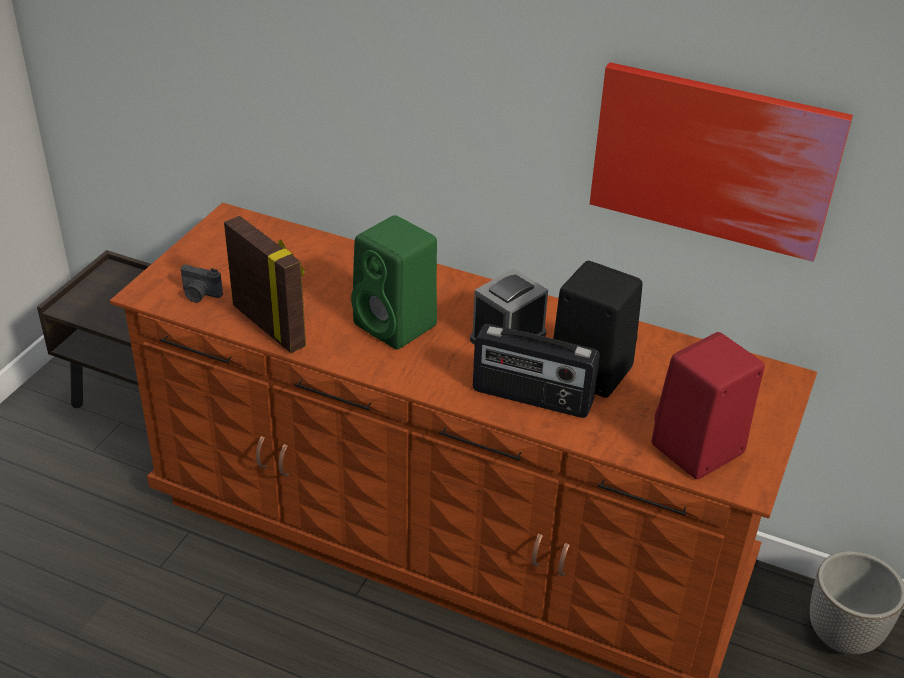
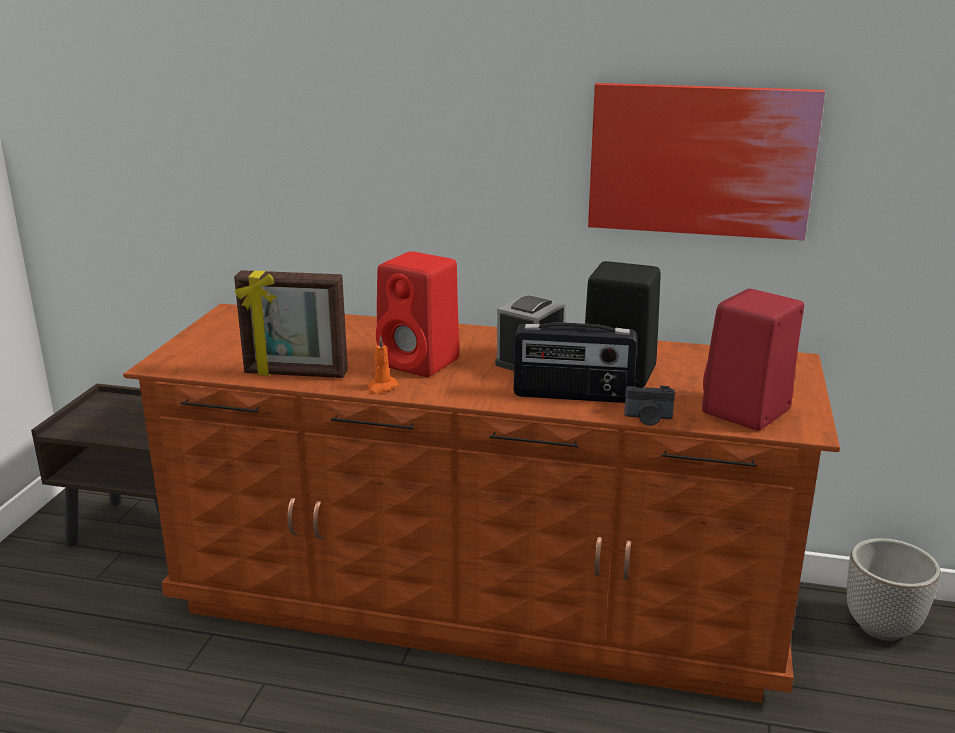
camera: 10 degrees left, 15 degrees down
(200, 295) = (216, 361): camera -> camera (648, 419)
(270, 325) = (295, 374): picture frame -> picture frame turned 150 degrees clockwise
(347, 358) = (381, 387): none -> orange candle
(397, 326) = (421, 362): green speaker -> red speaker

